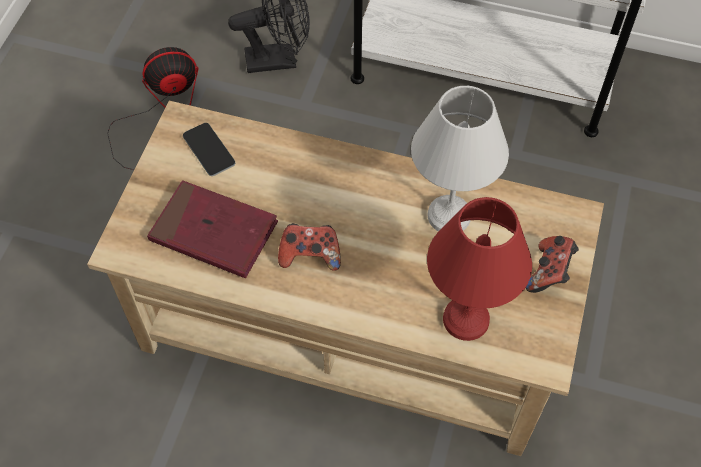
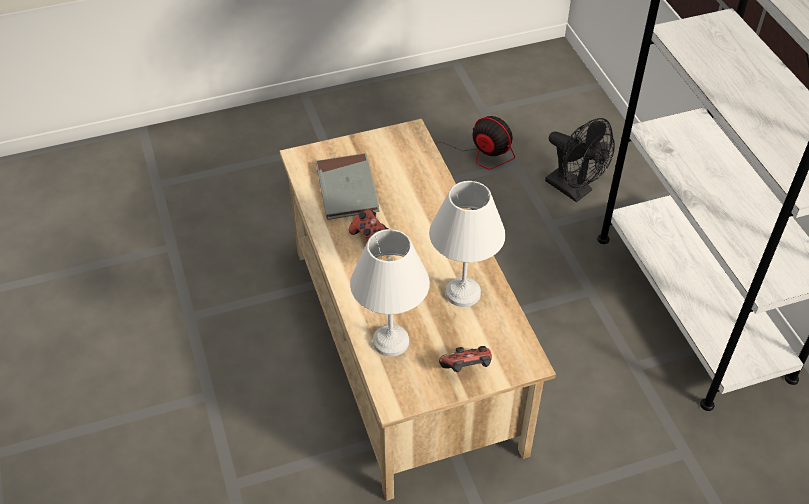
camera: 55 degrees right, 10 degrees down
(209, 149) = (403, 155): phone -> none
(214, 232) = (347, 189): red book -> grey book
(467, 321) = (390, 343): red table lamp -> white table lamp

